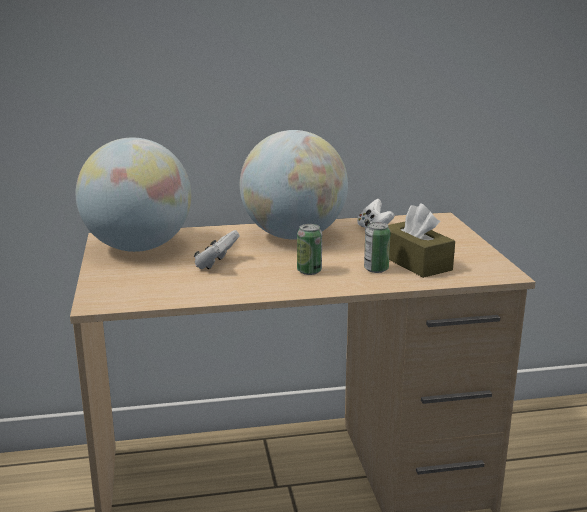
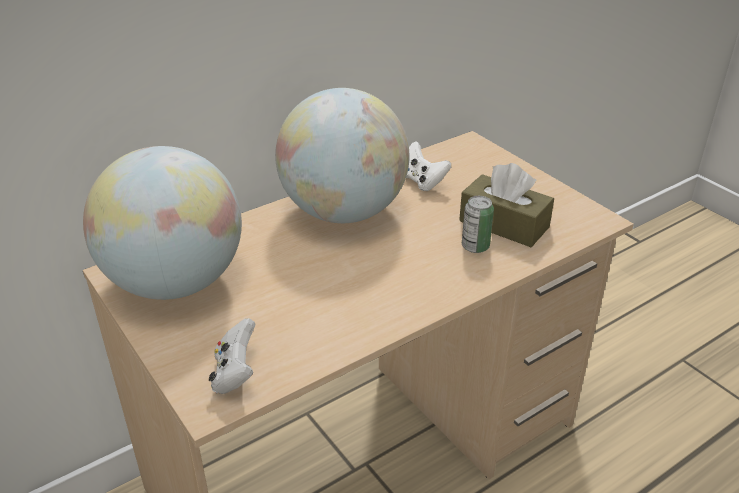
camera: 25 degrees left, 15 degrees up
(216, 264) = (297, 287): white game controller -> white game controller (235, 374)
(309, 271) = (410, 270): can -> none

